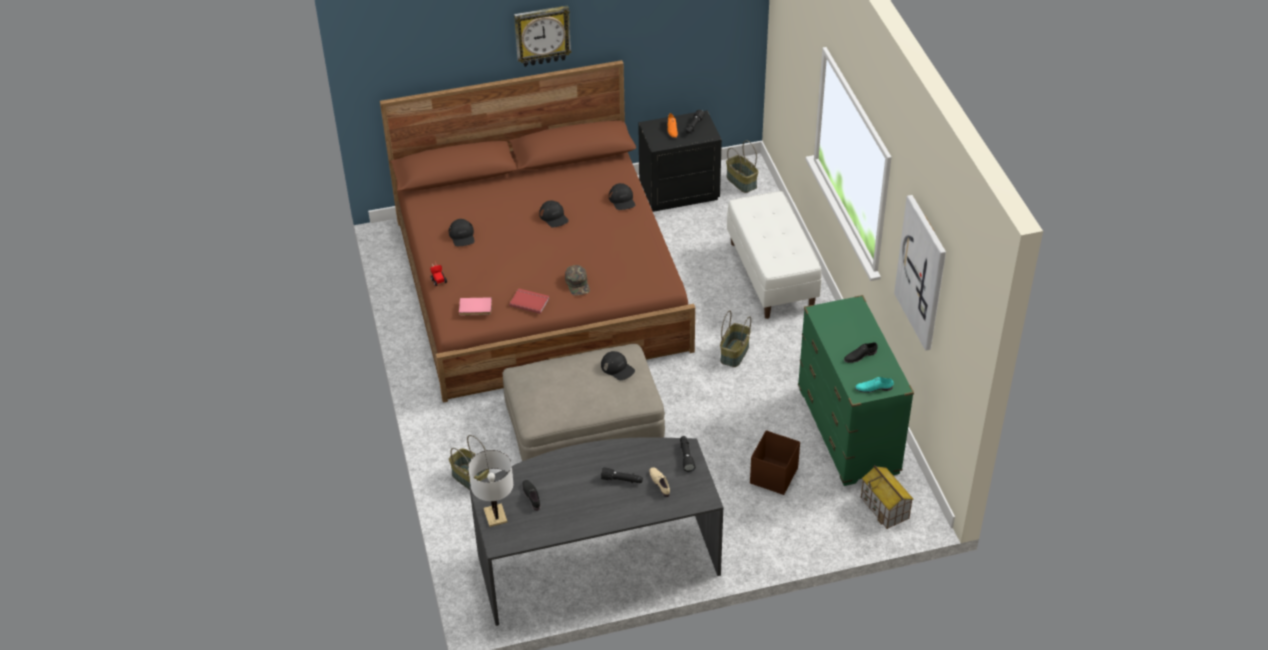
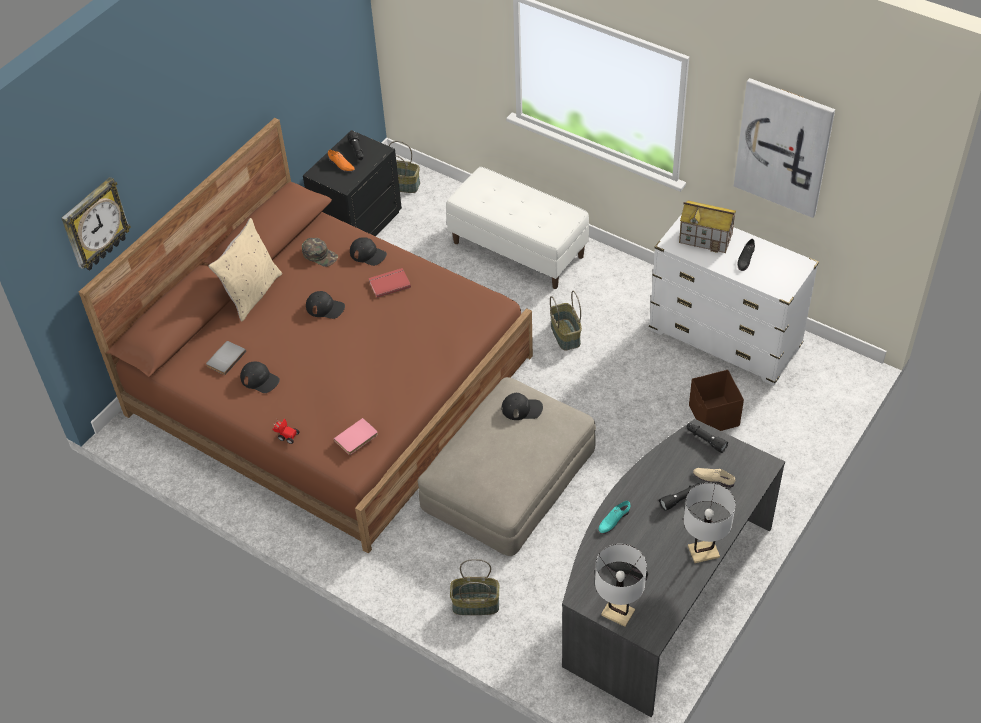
camera: 40 degrees left, 5 degrees up
(457, 210) = (225, 358): none -> grey book
(520, 180) = (252, 293): none -> beige pillow
(529, 301) = (397, 398): red book -> red book (389, 283)
(542, 35) = (202, 129): wall clock -> wall clock (94, 225)
(577, 284) = (420, 354): green cap -> green cap (320, 255)
(594, 521) = (703, 552): none -> white table lamp
(848, 431) = (725, 339): green dresser -> white dresser
(873, 388) = (787, 278): turquoise shoe -> turquoise shoe (613, 520)
(885, 508) = (821, 382): toy house -> toy house (706, 238)

